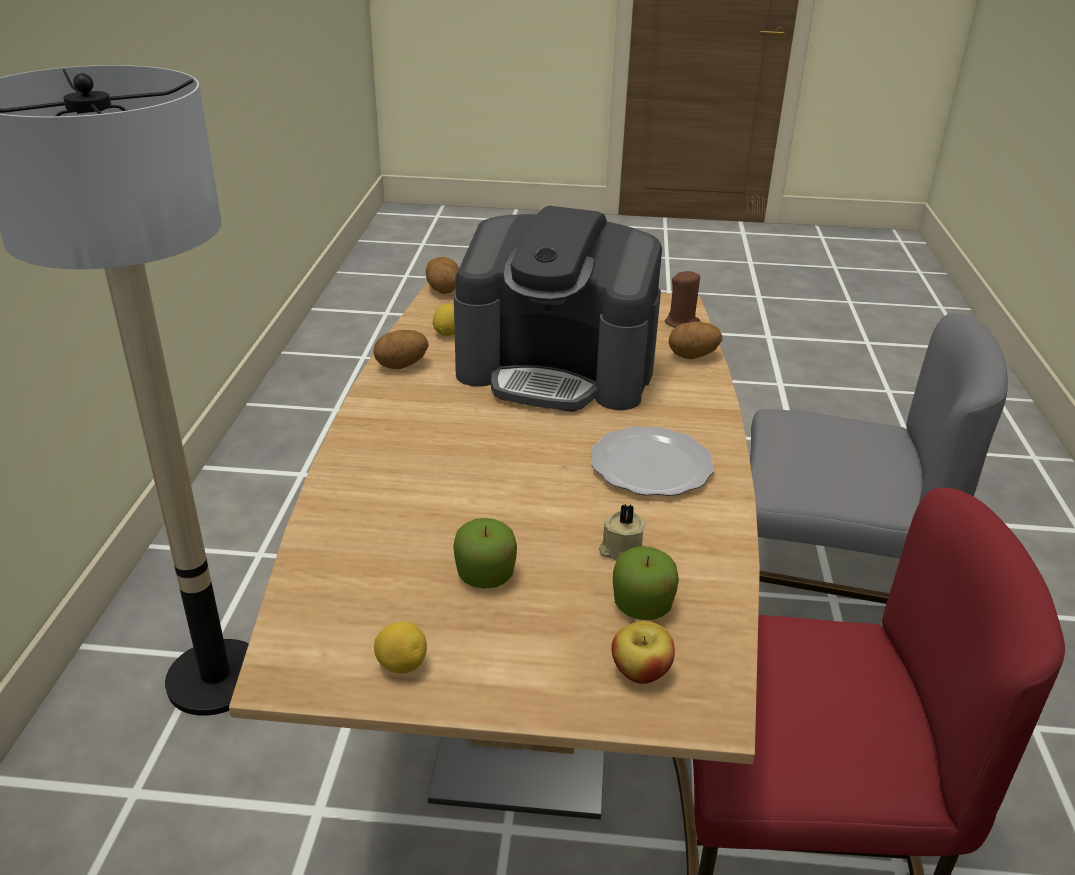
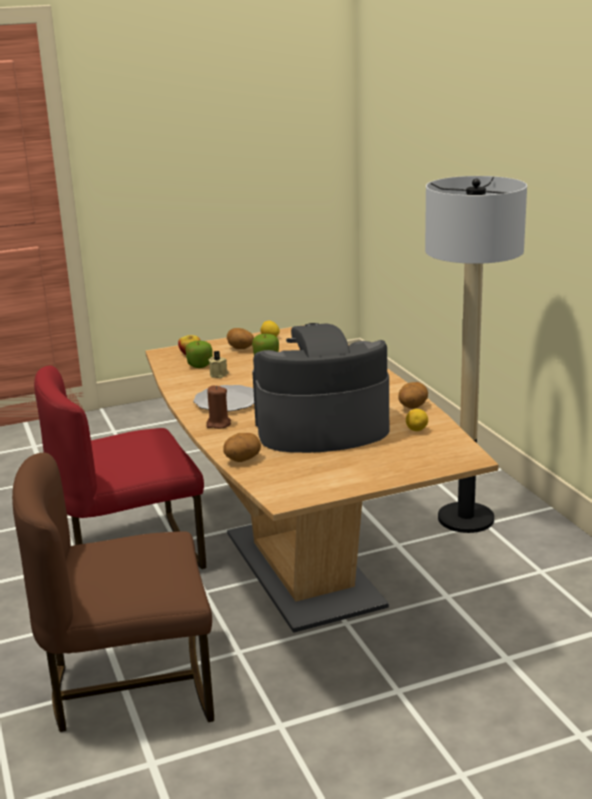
camera: 155 degrees right, 10 degrees down
(443, 290) = (470, 457): potato -> potato (240, 349)
(682, 323) = (267, 482): brown candle -> brown candle (218, 424)
(822, 591) = (131, 686): grey chair -> brown chair

